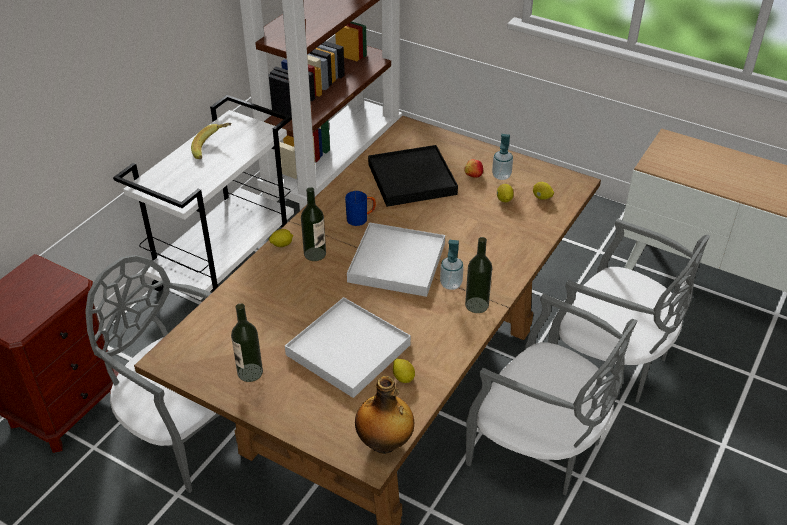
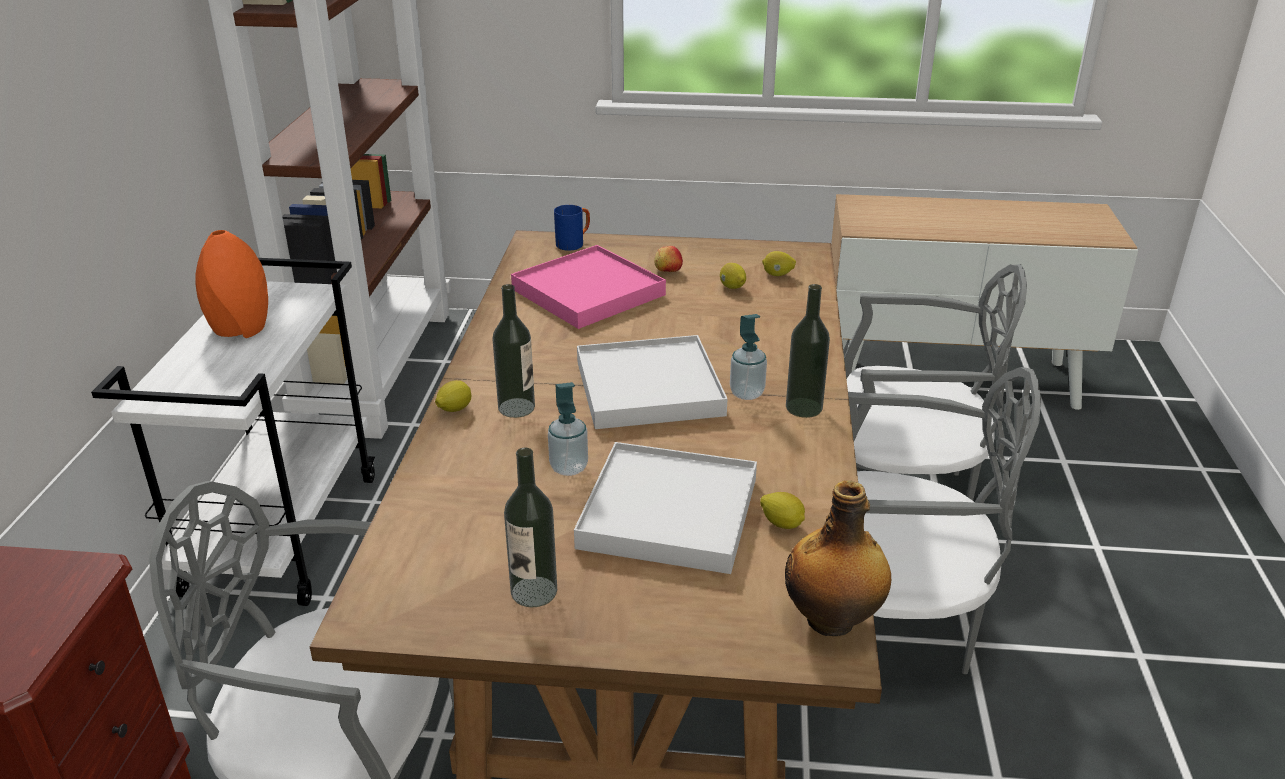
camera: 25 degrees left, 10 degrees down
(213, 149) = (241, 329): banana -> orange vase
(361, 219) = (552, 351): blue mug -> blue mug (574, 244)
(412, 179) = (589, 292): black tray -> pink tray
(501, 176) = (705, 264): soap dispenser -> soap dispenser (569, 467)

